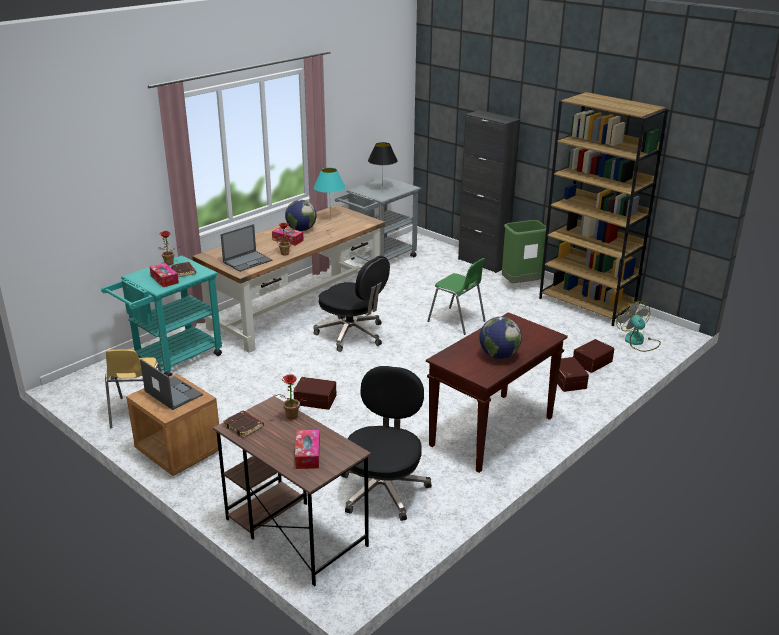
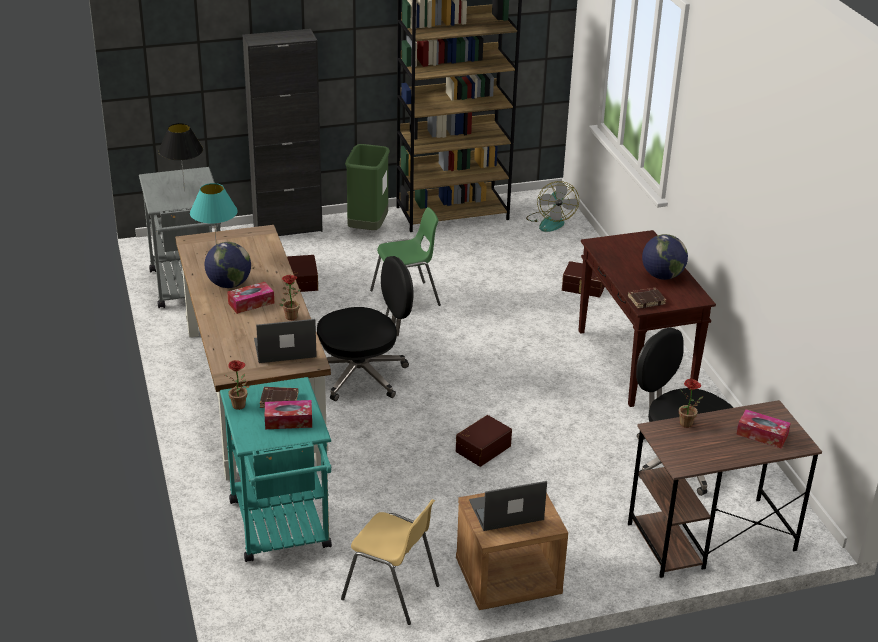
camera: 60 degrees left, 5 degrees up
(244, 426) = (686, 457): brown book -> brown book (646, 300)
(248, 261) = (284, 348): laptop -> laptop turned 90 degrees counterclockwise
(591, 362) = (562, 260): brown storage box -> brown storage box (301, 281)
(638, 342) = (550, 221): fan -> fan turned 105 degrees counterclockwise

